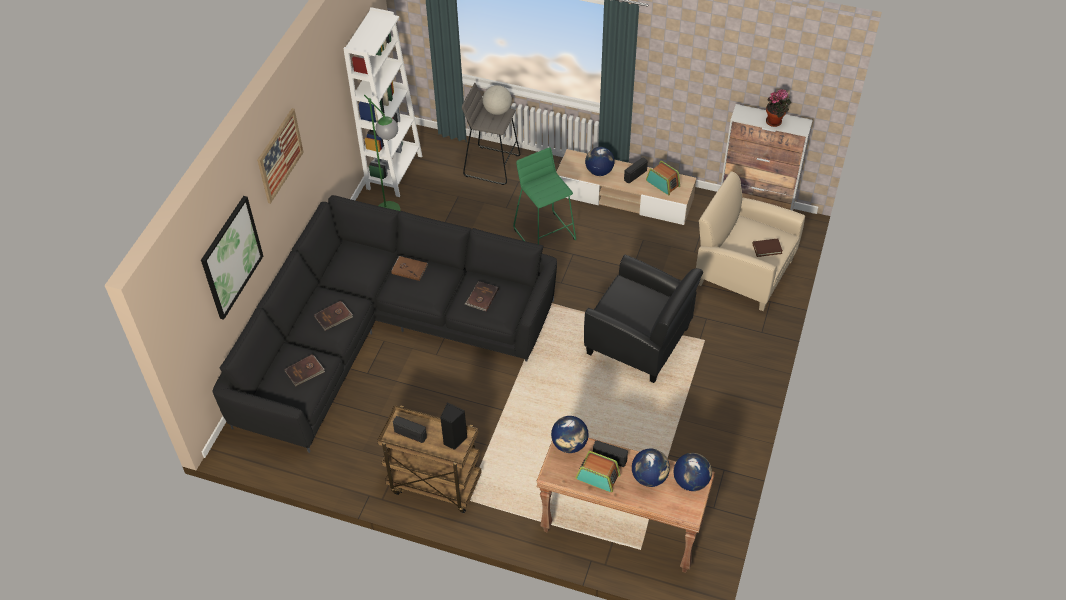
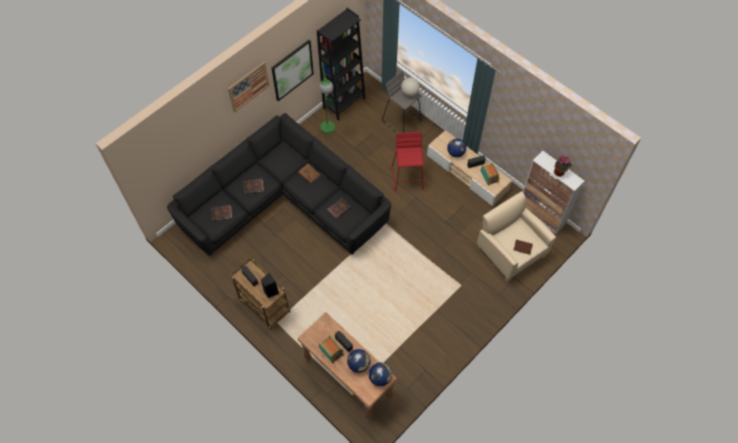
camera: 25 degrees right, 10 degrees up
(231, 257) = (196, 138): picture -> picture (292, 70)
(394, 172) = (344, 103): white bookcase -> black bookcase
(545, 234) = (408, 178): green stool -> red stool
(569, 444) = (327, 324): globe -> none
(639, 341) = (423, 269): black armchair -> none

